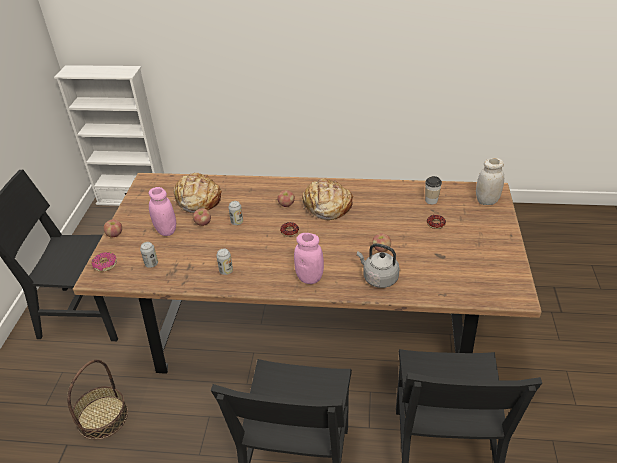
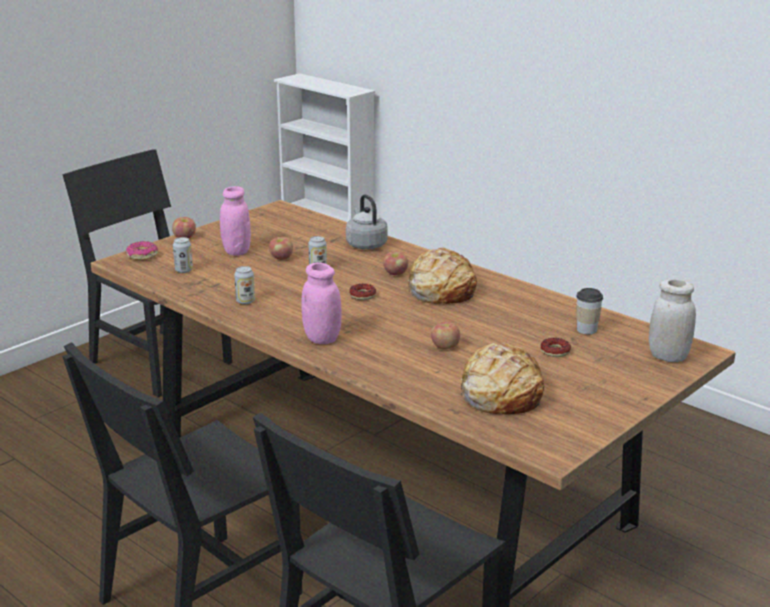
camera: 35 degrees right, 15 degrees down
(102, 417) = (69, 453): basket -> none
(197, 200) = (305, 239): bread -> bread (500, 394)
(378, 278) = (399, 368): grey kettle -> grey kettle (365, 244)

